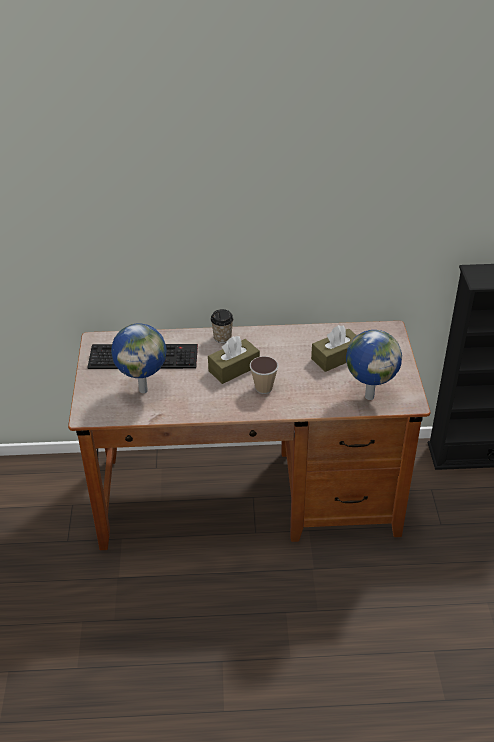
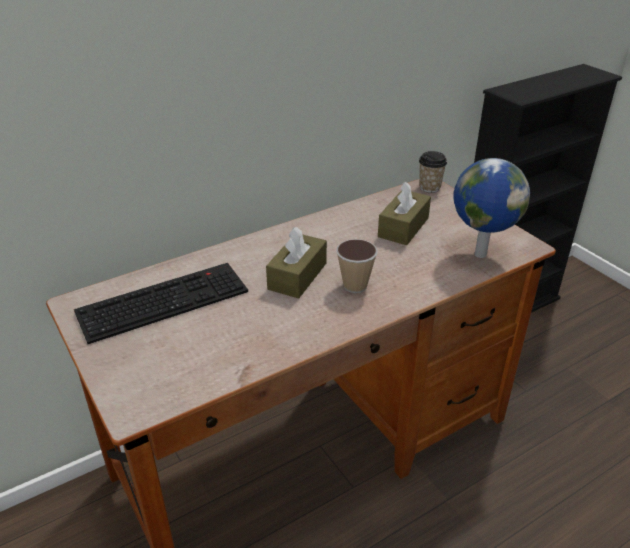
camera: 30 degrees left, 5 degrees down
(143, 389) = (196, 342): globe -> none
(222, 337) = (251, 247): cup -> cup (429, 187)

